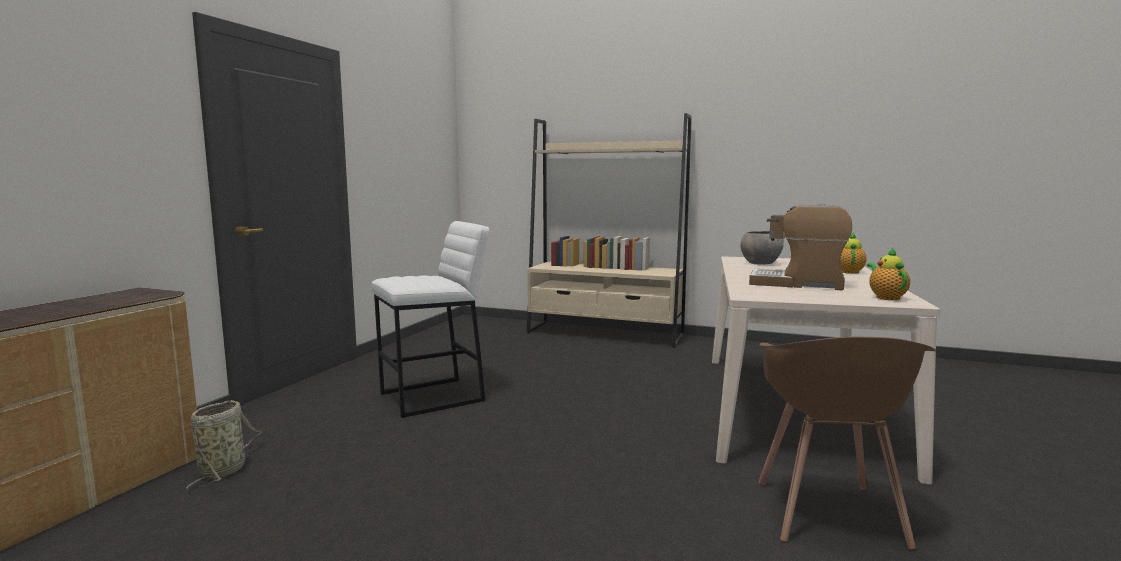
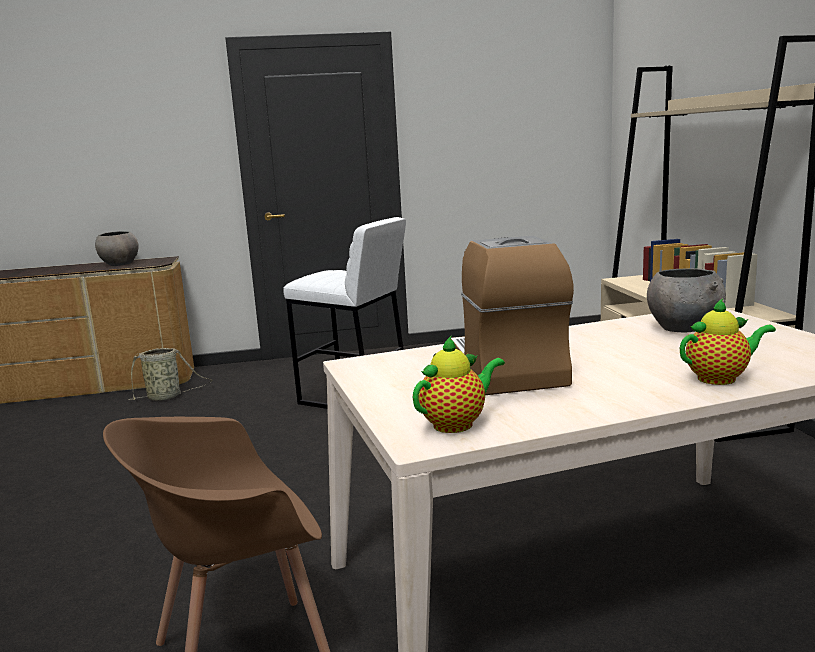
camera: 60 degrees right, 5 degrees up
(88, 303) = (119, 264): none -> grey bowl

